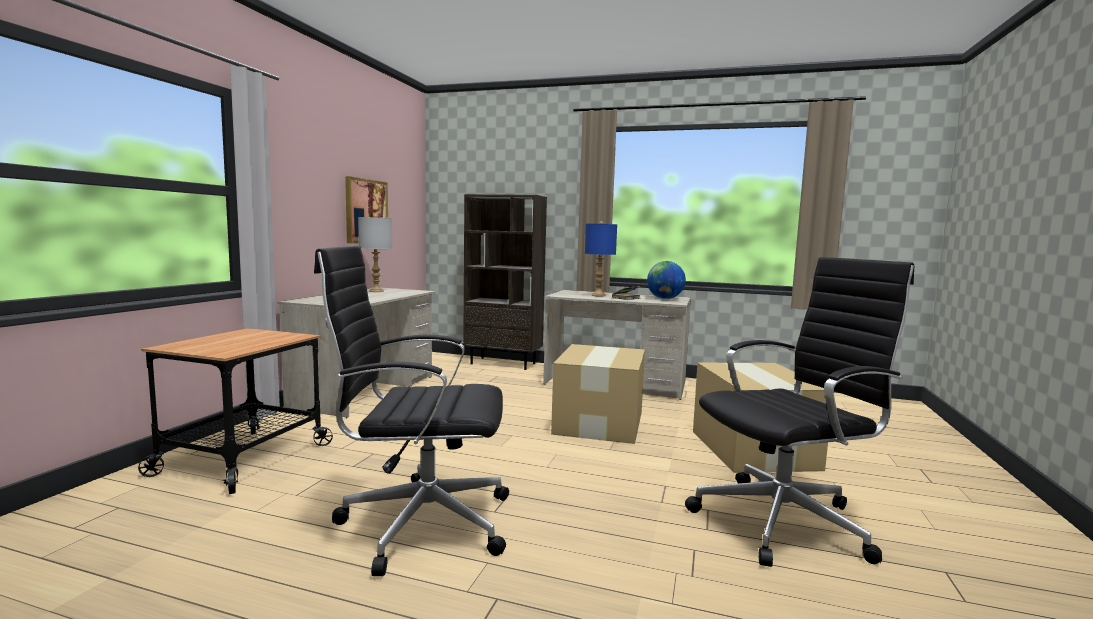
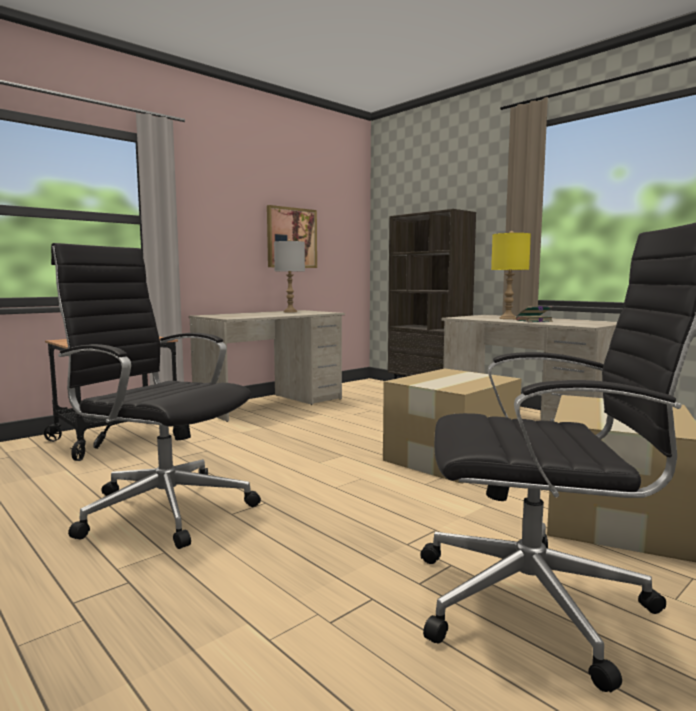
camera: 30 degrees right, 0 degrees up
(598, 295) = (507, 318): blue table lamp -> yellow table lamp
(665, 299) = (586, 322): globe -> none

